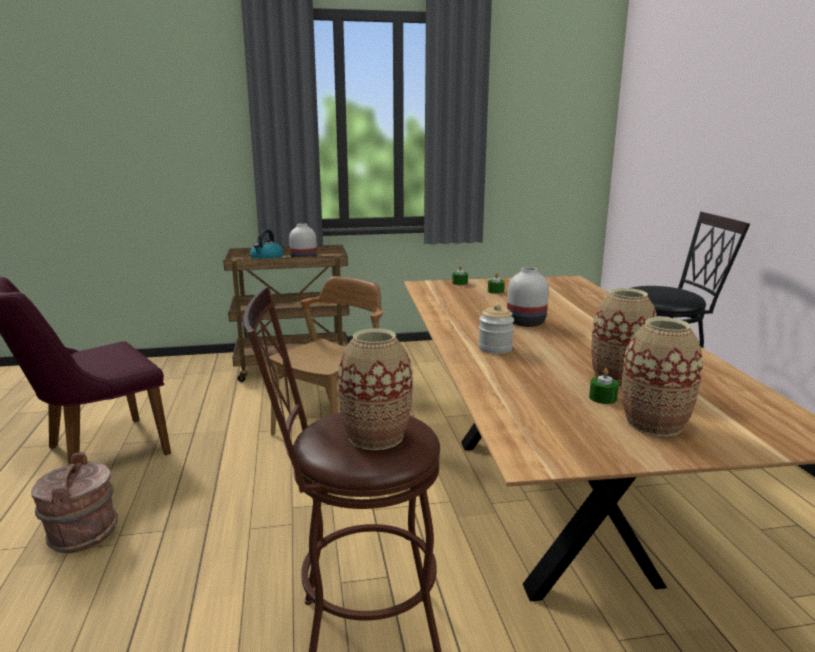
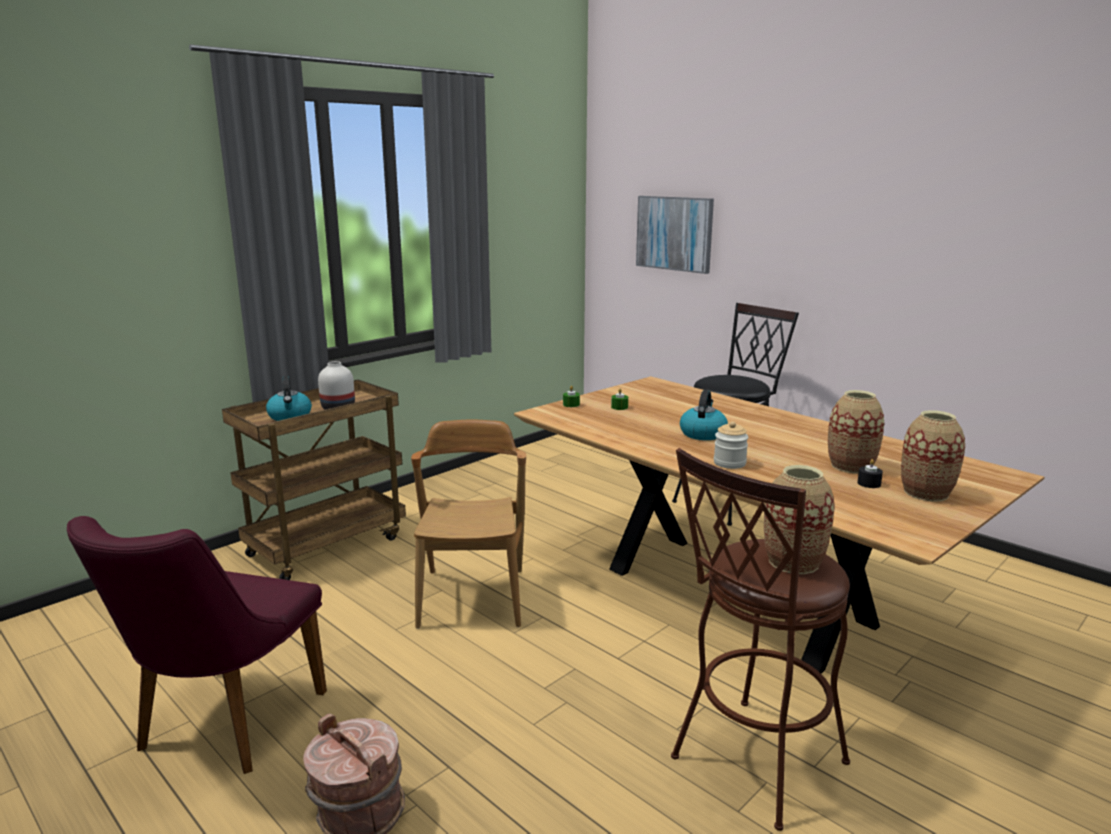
camera: 35 degrees left, 0 degrees up
(524, 322) = (702, 433): white vase -> kettle
(603, 398) = (869, 483): green candle -> black candle
(675, 141) = (674, 233): none -> picture

